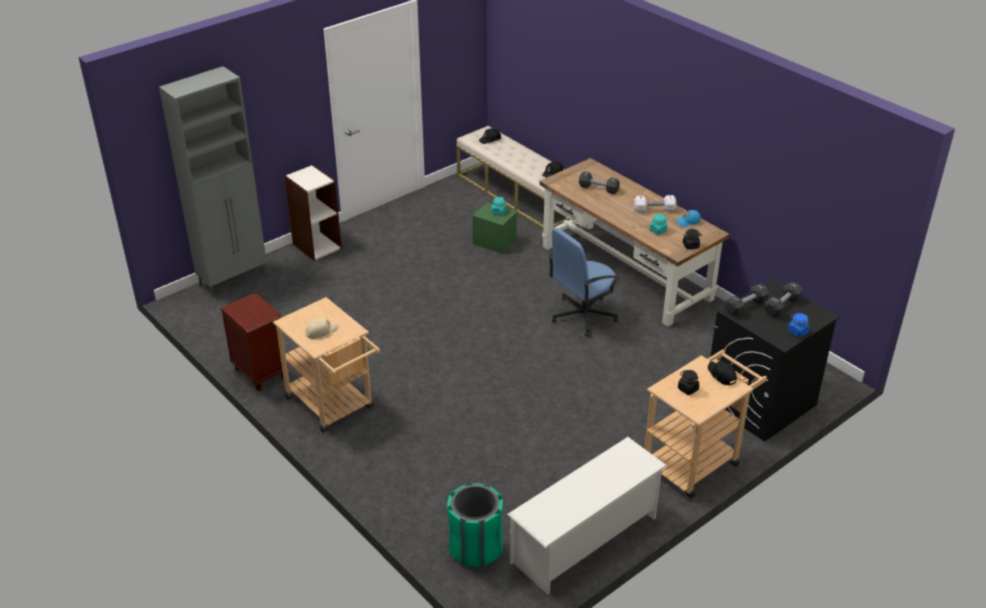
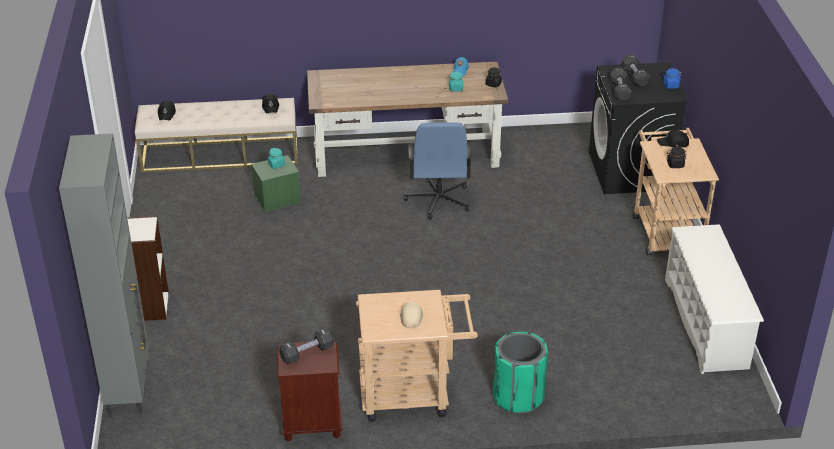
camera: 55 degrees left, 0 degrees up
(475, 549) = (671, 385): green trash can -> green trash can (518, 396)
(598, 189) = (360, 87): black dumbbell -> black dumbbell (307, 353)
(654, 210) = (424, 77): white dumbbell -> none

